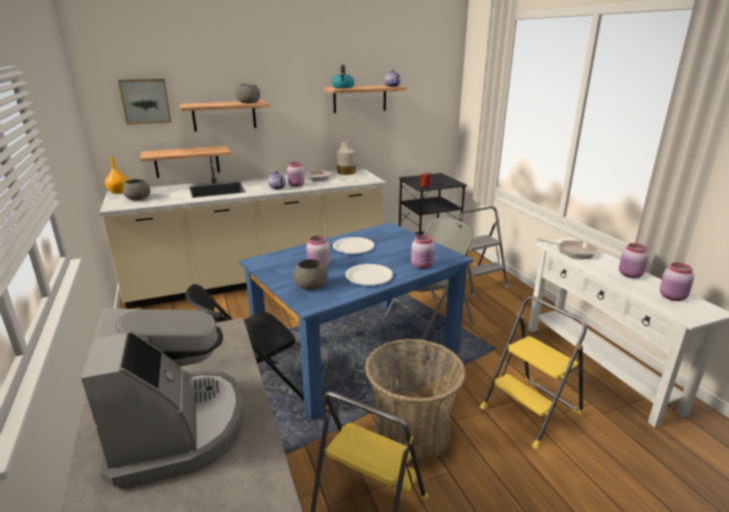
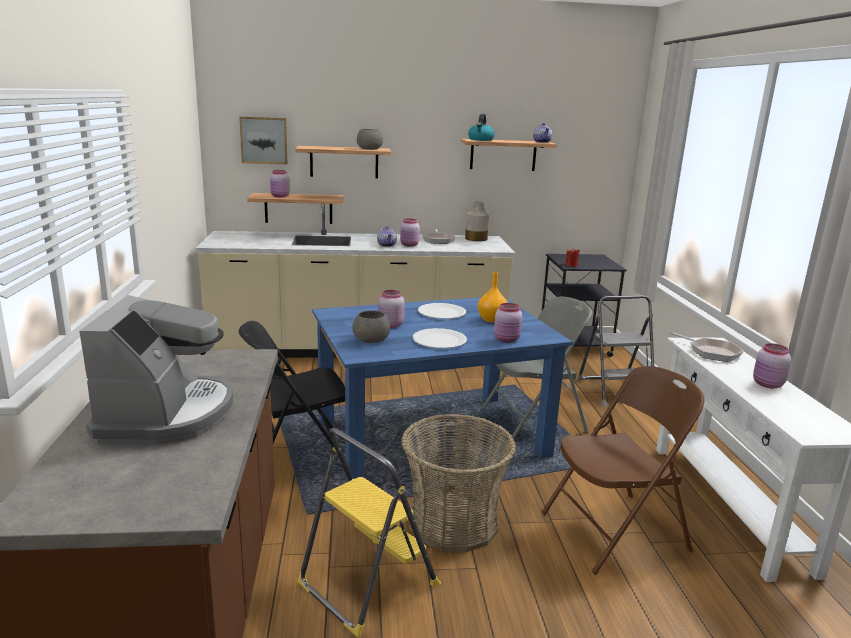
camera: 15 degrees right, 5 degrees down
(118, 192) = (223, 232): orange vase -> orange vase (491, 319)
(138, 198) = (239, 240): grey bowl -> none
(534, 409) = (614, 531): yellow step ladder -> brown chair
(673, 297) = (806, 414): pink jar -> pink jar (280, 196)

